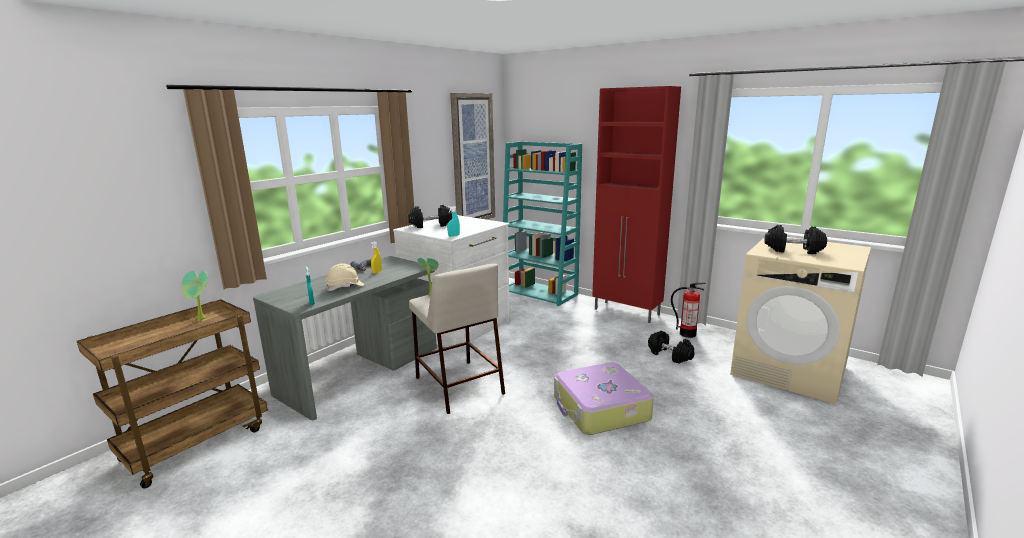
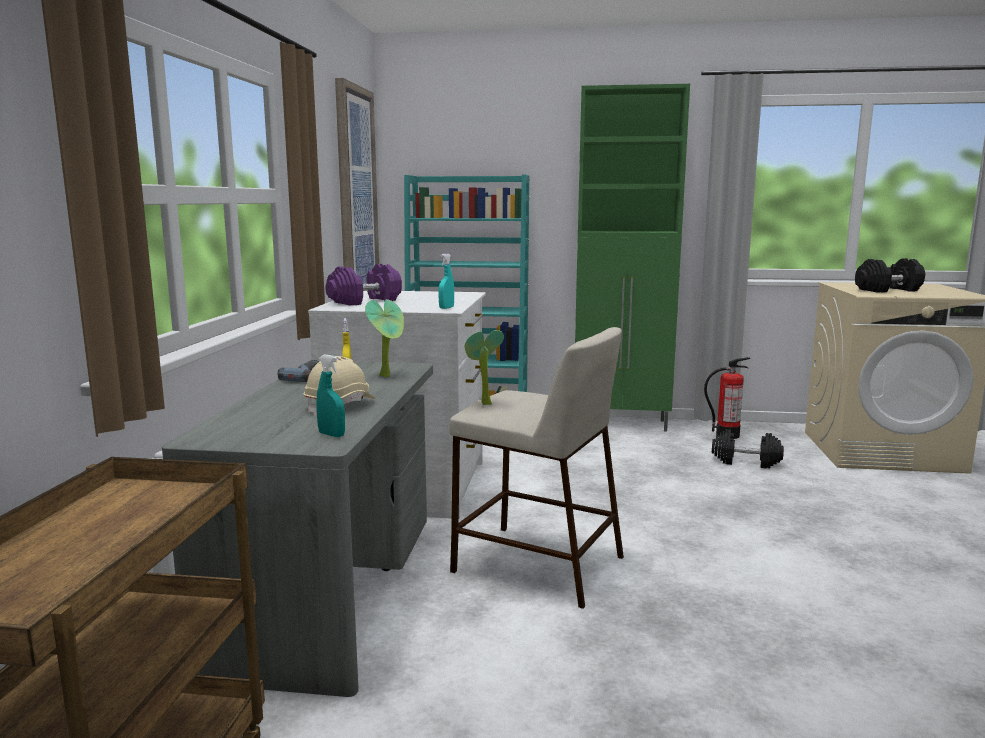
camera: 30 degrees left, 5 degrees down
(201, 320) = (113, 505): potted plant -> potted plant (388, 376)
(431, 225) = (365, 301): black dumbbell -> purple dumbbell
(600, 409) = (770, 541): suitcase -> none
(627, 312) = (621, 424): red cabinet -> green cabinet

